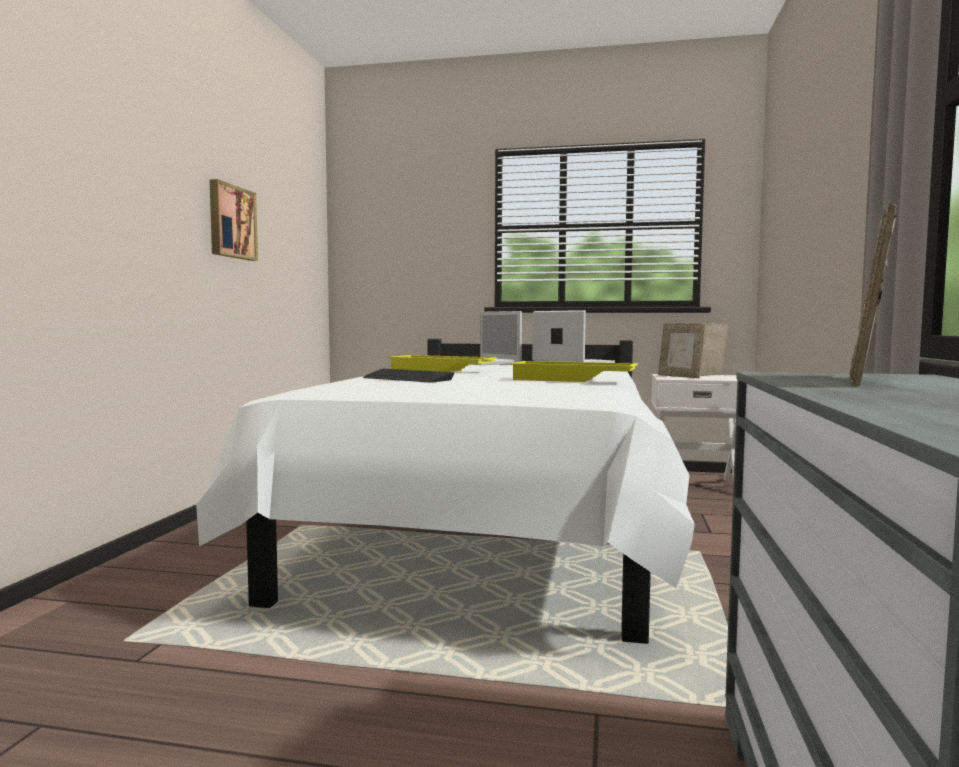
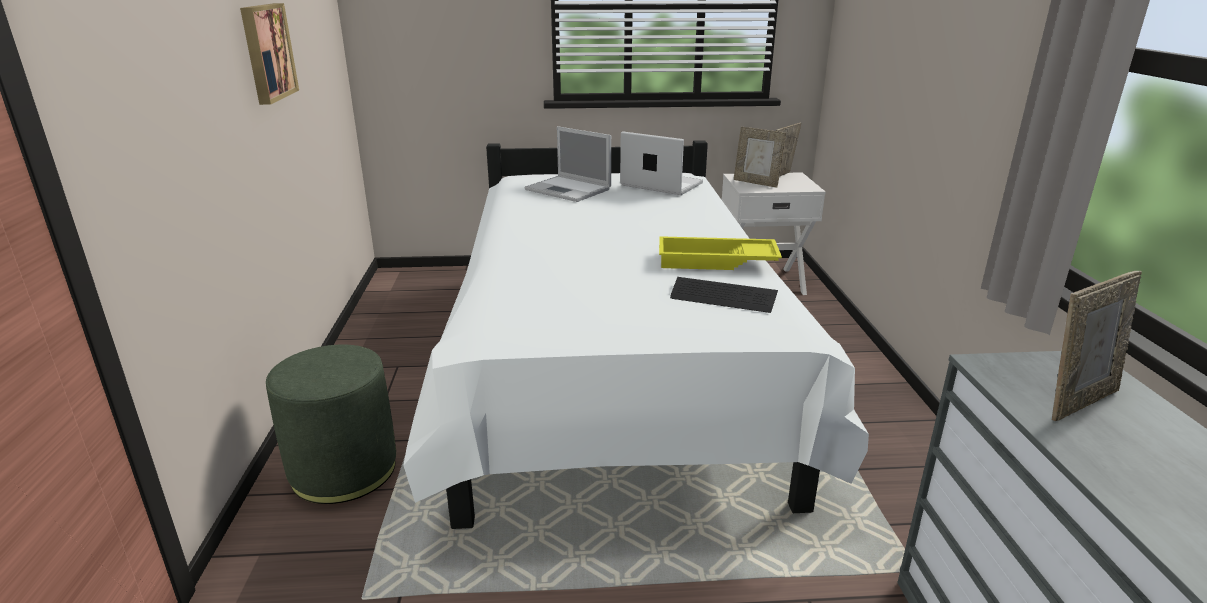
camera: 15 degrees left, 20 degrees up
(191, 560) = (344, 470): none -> green ottoman
(407, 378) = (554, 274): keyboard -> keyboard (723, 297)
(440, 371) = (559, 235): yellow tray -> none
(867, 381) = (1077, 401): picture frame -> picture frame turned 135 degrees counterclockwise

